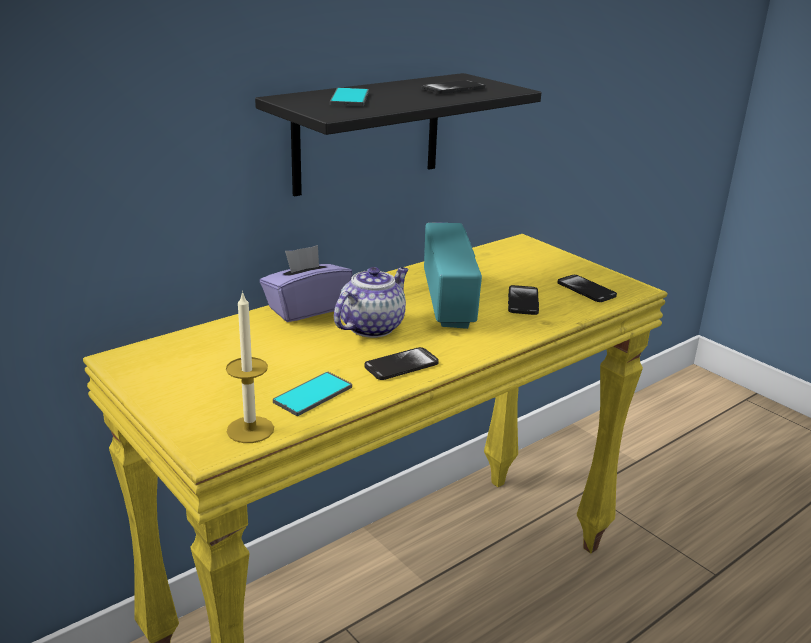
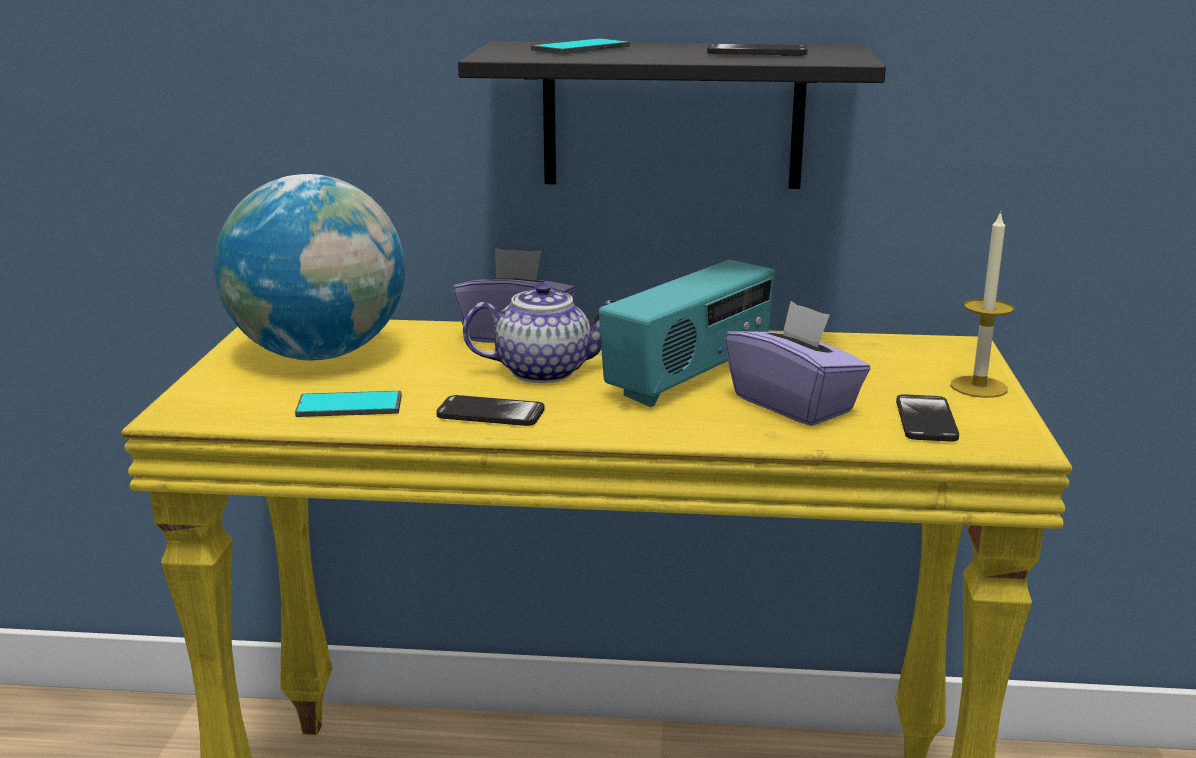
camera: 45 degrees right, 5 degrees down
(211, 367) = (319, 354): none -> globe
(250, 429) = (237, 411): candle -> candle (978, 387)
(523, 301) = (794, 404): phone -> purple tissue box

